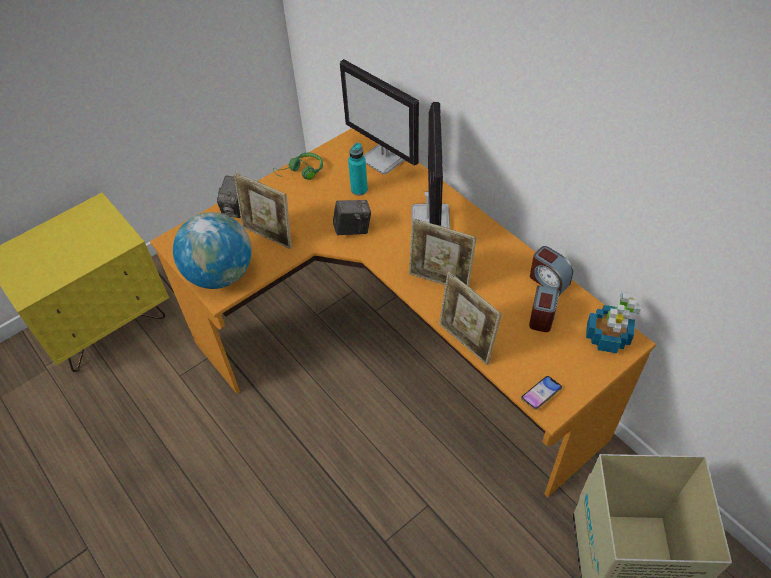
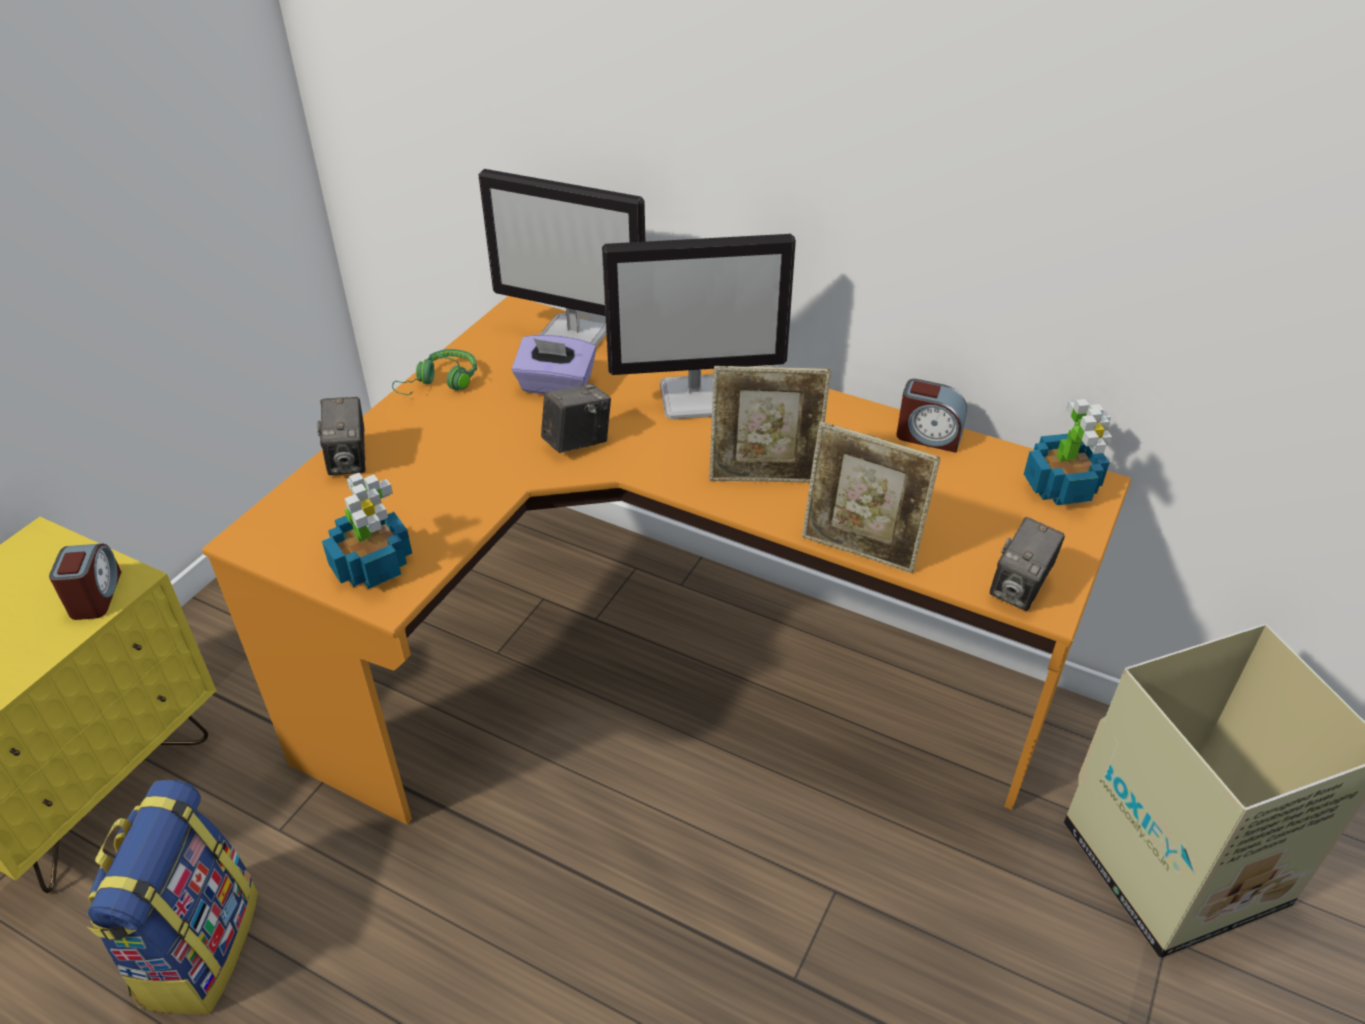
camera: 25 degrees left, 10 degrees down
(125, 420) = (197, 947): none -> backpack
(220, 274) = (373, 565): globe -> potted plant
(269, 236) = (433, 486): picture frame -> none
(359, 189) = (556, 386): turquoise bottle -> purple tissue box
(430, 218) = (695, 398): monitor -> monitor turned 105 degrees clockwise
(541, 394) = (1019, 589): phone -> camera
(542, 315) = (950, 484): alarm clock -> alarm clock (95, 595)

